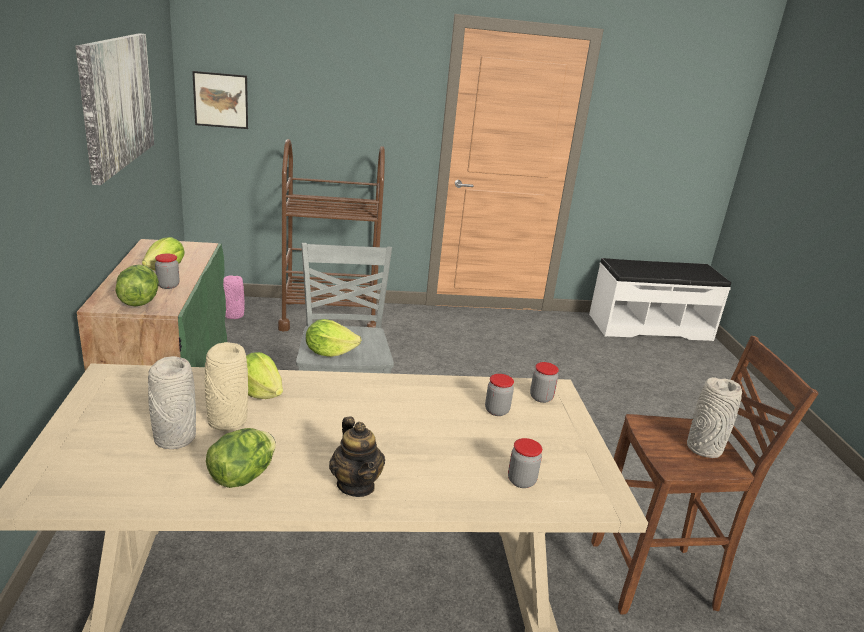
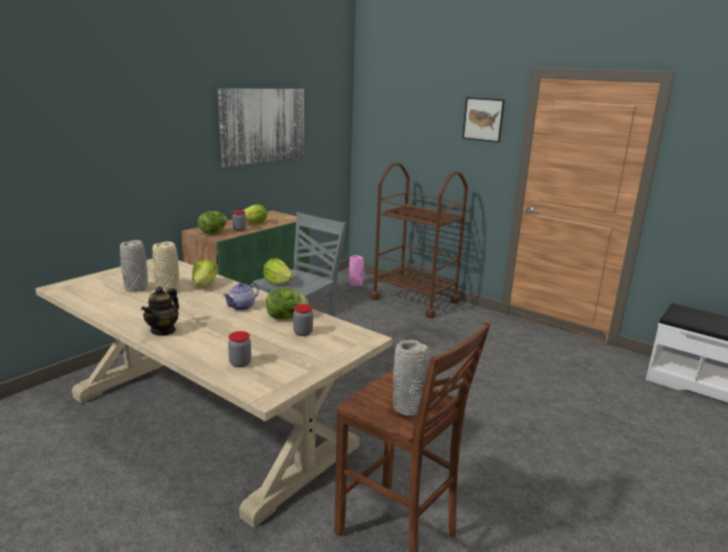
camera: 45 degrees right, 5 degrees down
(221, 100) = (374, 136): picture -> picture (483, 119)
(242, 476) = (130, 309): lettuce -> lettuce (285, 317)
(372, 405) = (241, 307): none -> teapot
(541, 397) = (347, 338): jar -> none

